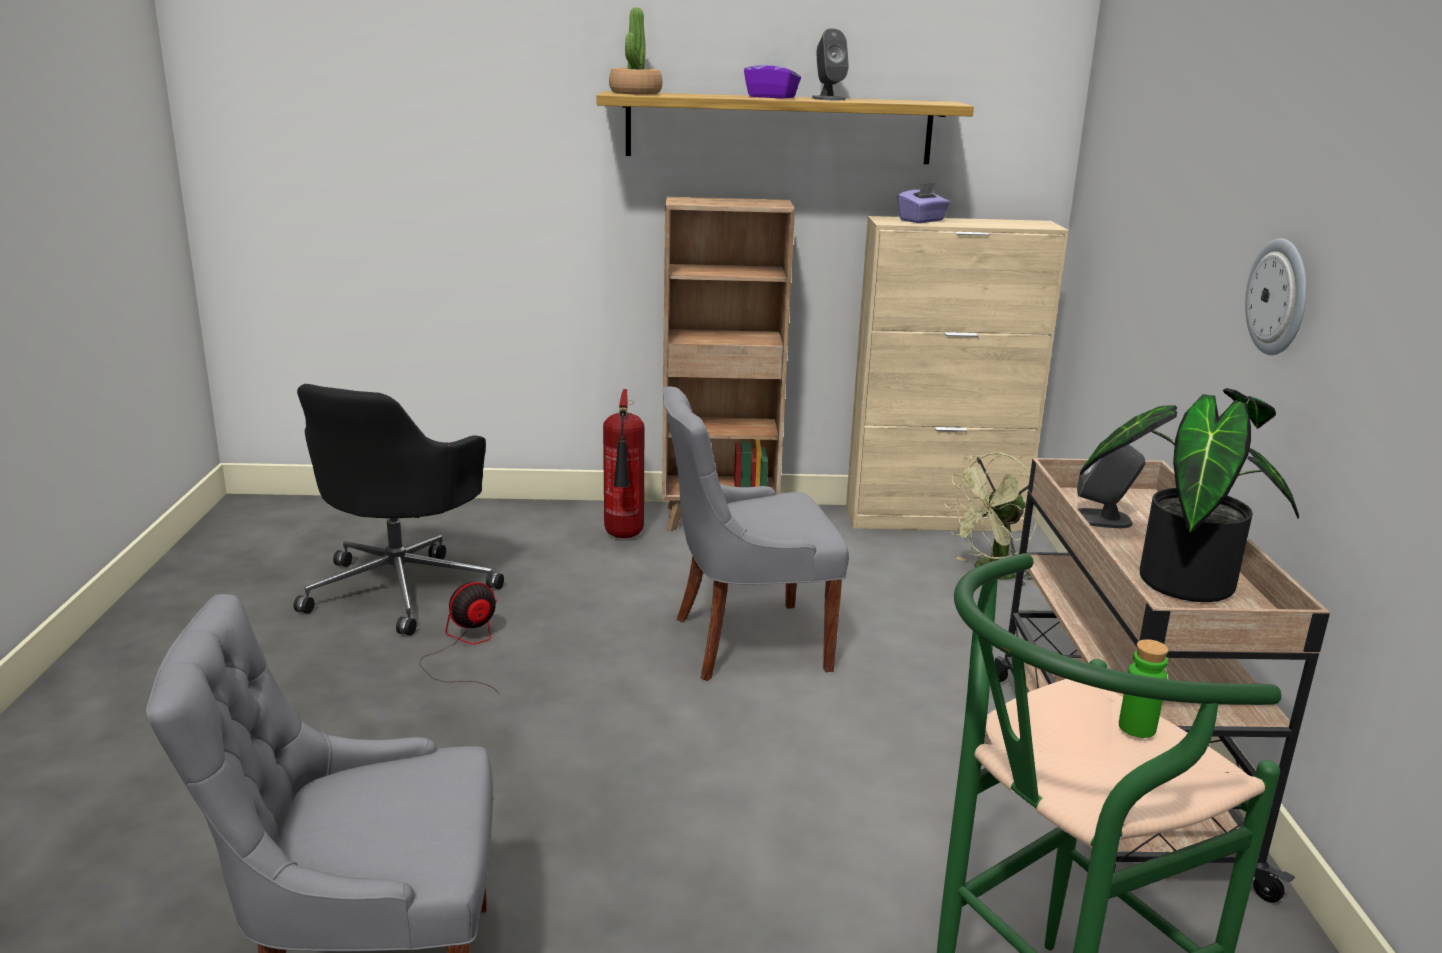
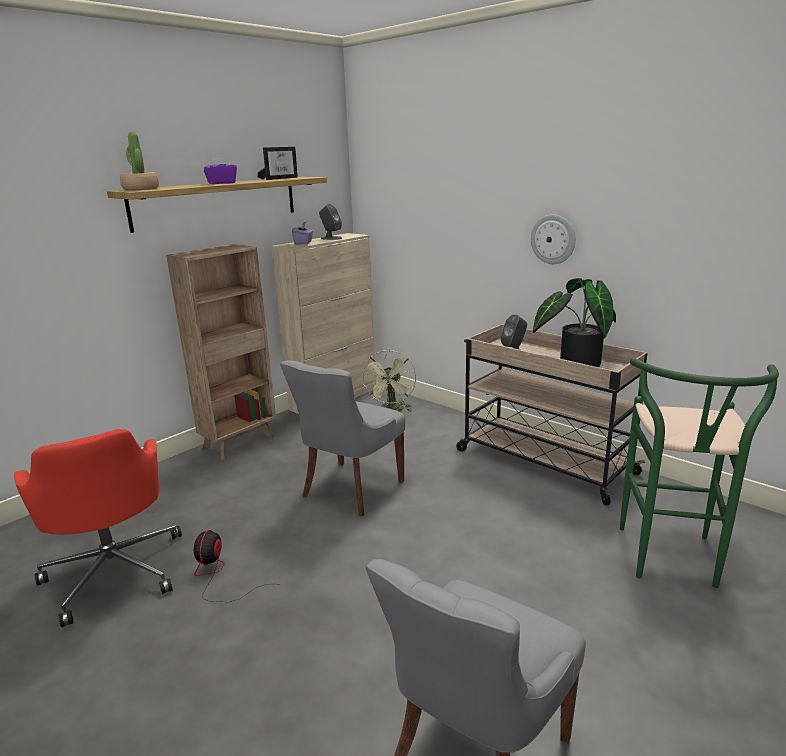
camera: 45 degrees left, 0 degrees up
(402, 588) = (115, 571): black office chair -> red office chair
(624, 537) = (204, 474): fire extinguisher -> none
(828, 99) = (250, 181): grey speaker -> grey speaker (331, 238)
(895, 100) = (280, 178): none -> picture frame
(1137, 727) = (678, 412): green bottle -> none

